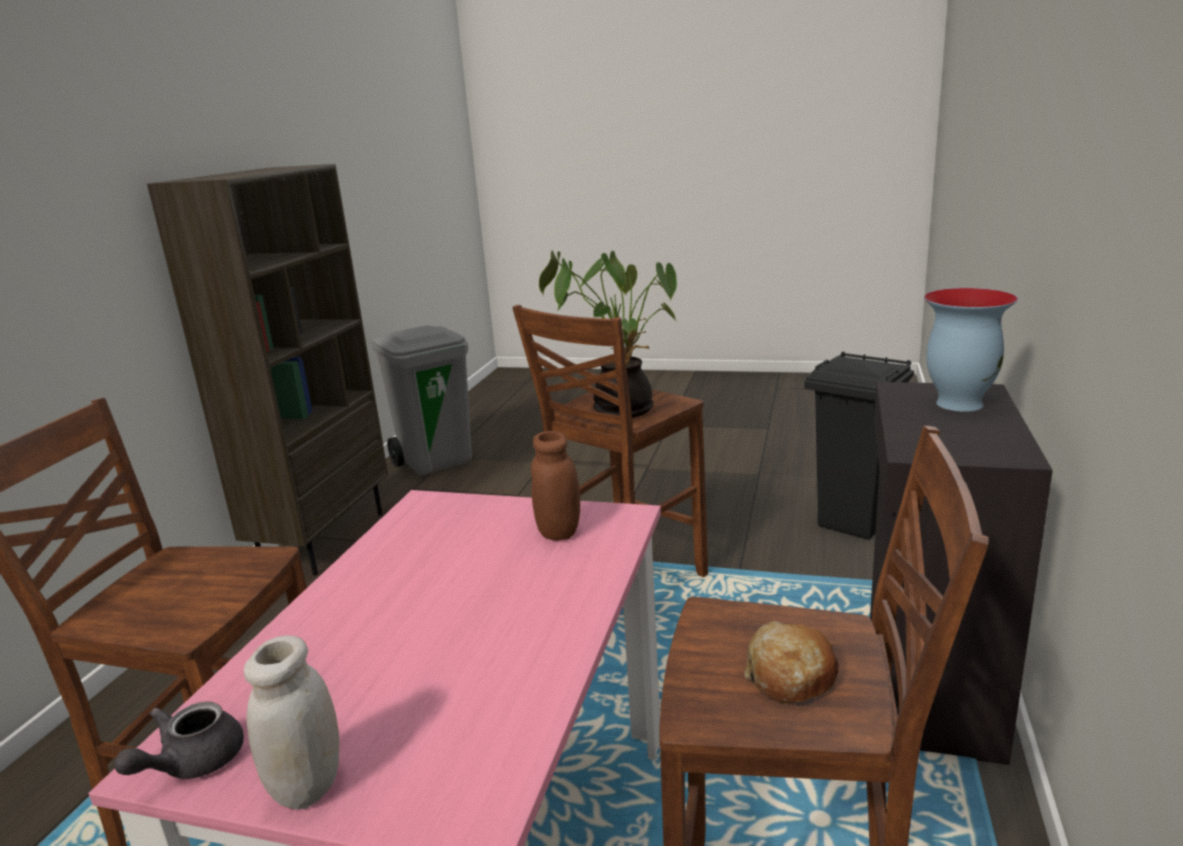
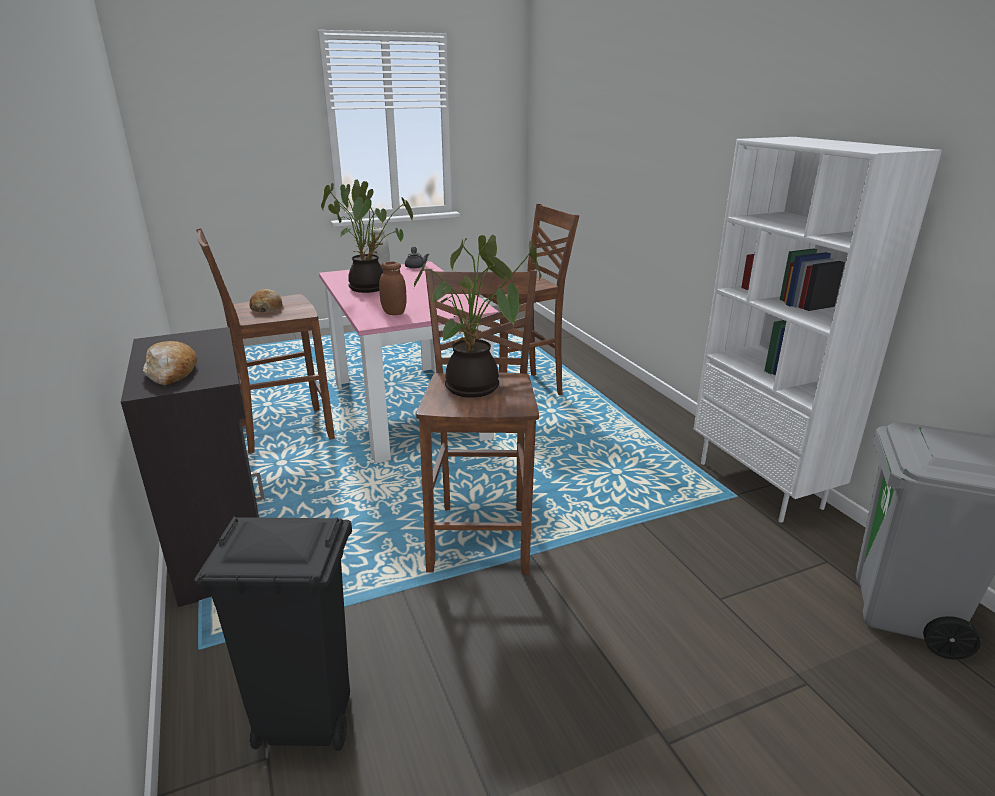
camera: 140 degrees right, 5 degrees up
(324, 539) = (761, 485): brown bookcase -> white bookcase
(483, 654) = (371, 287): none -> potted plant
(958, 403) = (172, 372): vase -> bread

